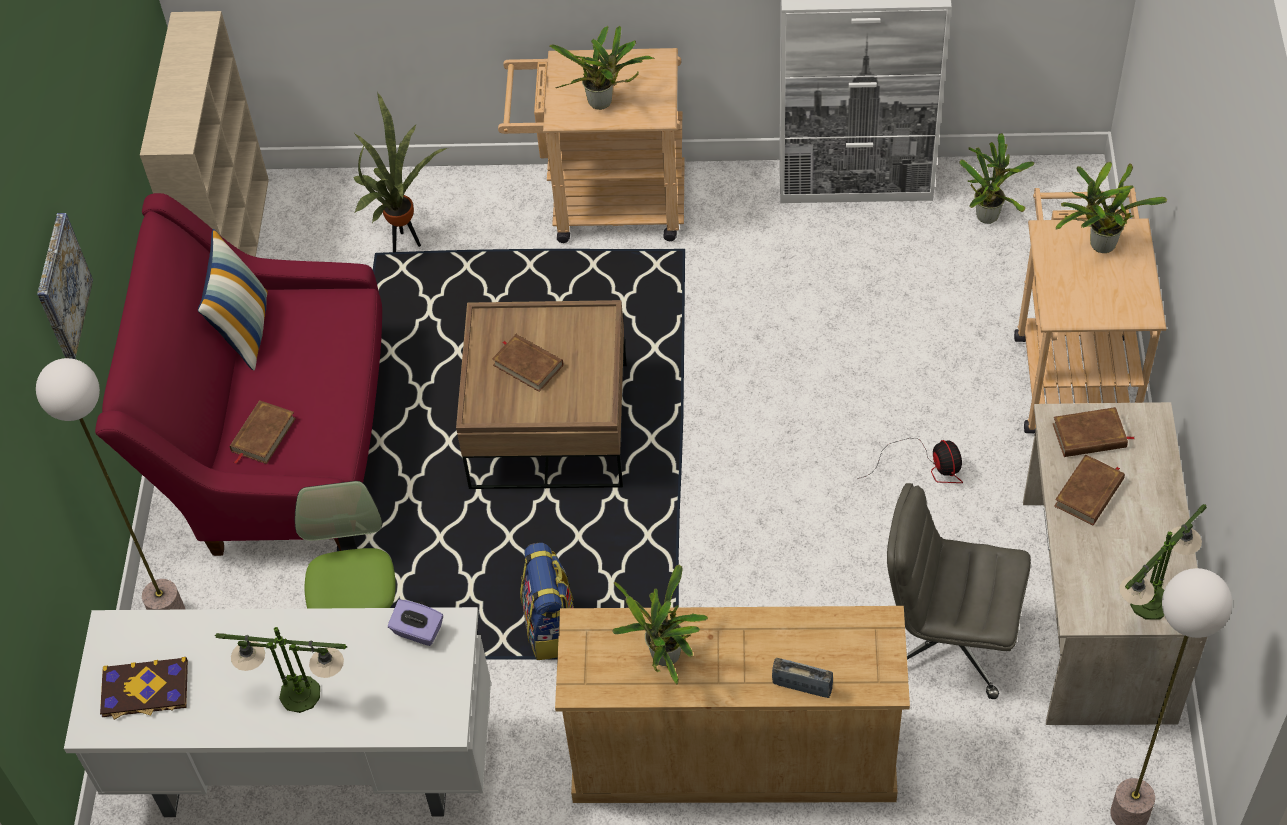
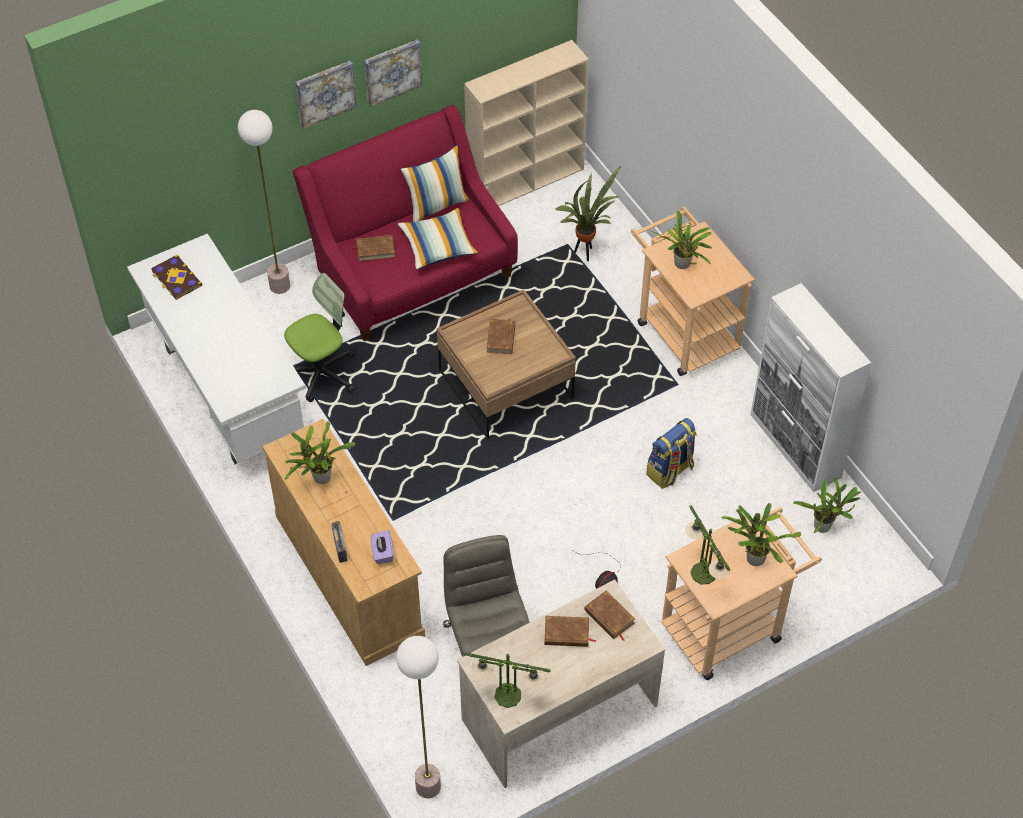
camera: 55 degrees right, 0 degrees up
(87, 196) = (392, 71): none -> picture
(301, 694) = (210, 340): table lamp -> table lamp (704, 574)
(317, 360) = (438, 246): none -> pillow
(417, 631) = (275, 367): purple tissue box -> purple tissue box (382, 553)
(552, 628) = (375, 453): backpack -> backpack (670, 471)

